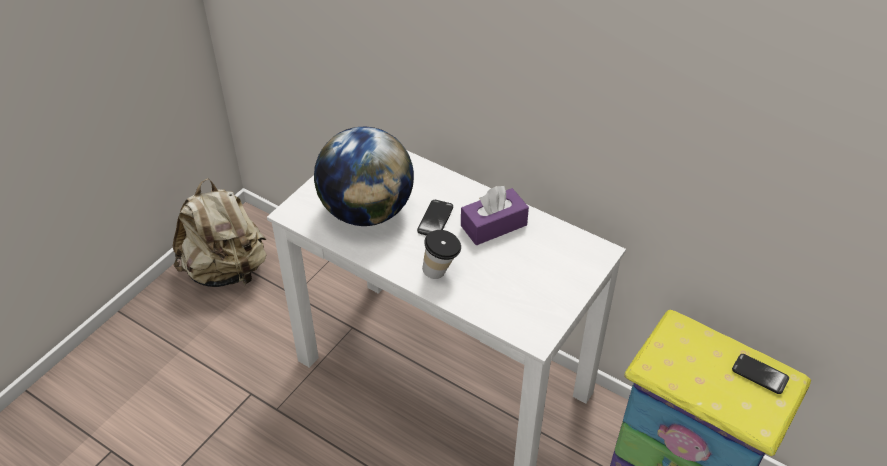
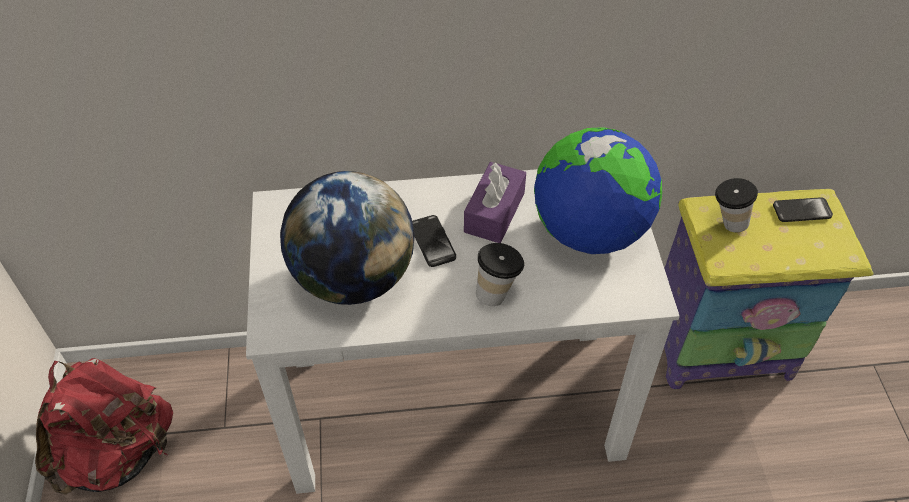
camera: 40 degrees left, 5 degrees up
(226, 270) = (118, 453): beige backpack -> red backpack
(543, 274) = (589, 231): none -> globe
(685, 345) = (726, 223): none -> cup

